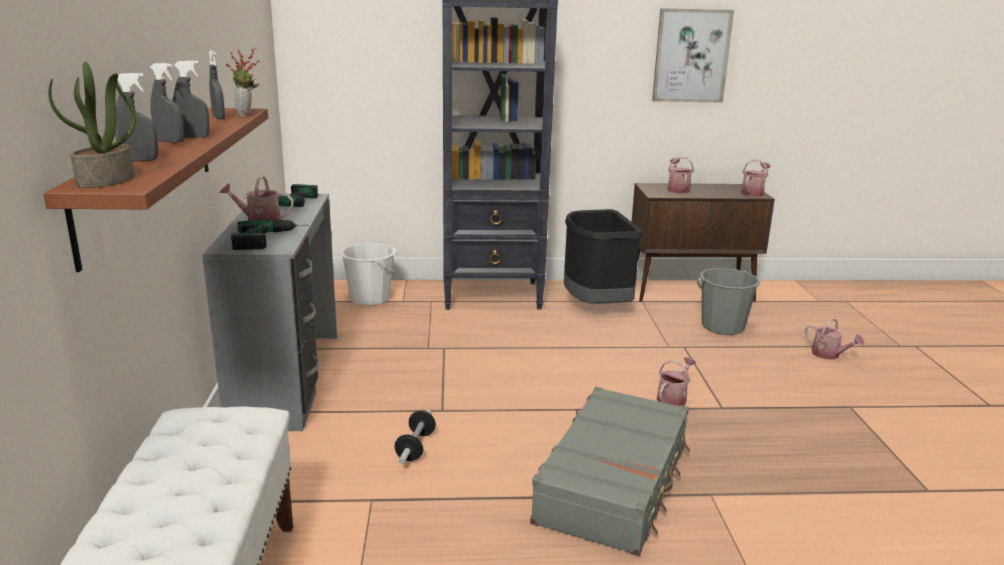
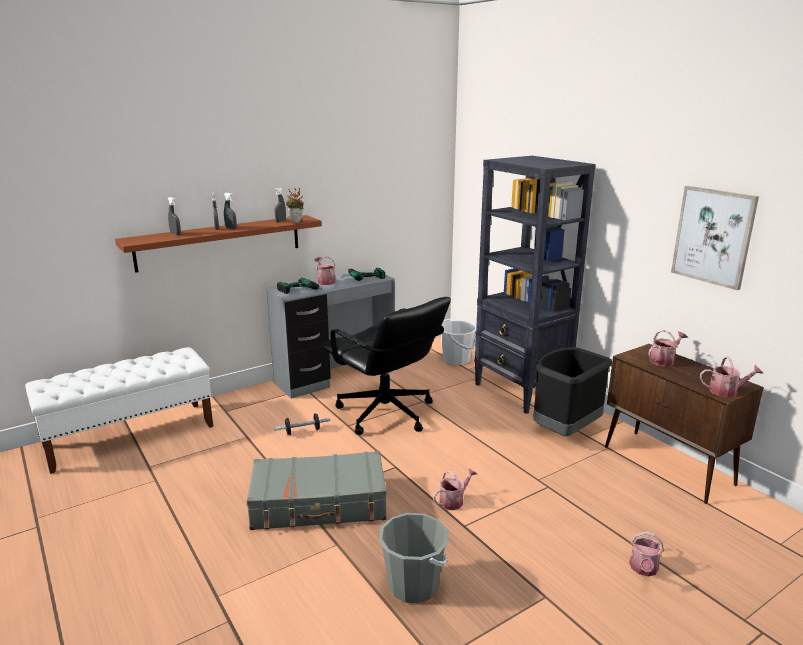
camera: 60 degrees right, 0 degrees up
(106, 181) = (137, 239): potted plant -> none
(444, 378) = (385, 414): none -> black office chair
(673, 398) = (454, 501): watering can -> watering can turned 45 degrees counterclockwise
(722, 327) = (616, 497): grey bucket -> grey bucket (413, 586)

